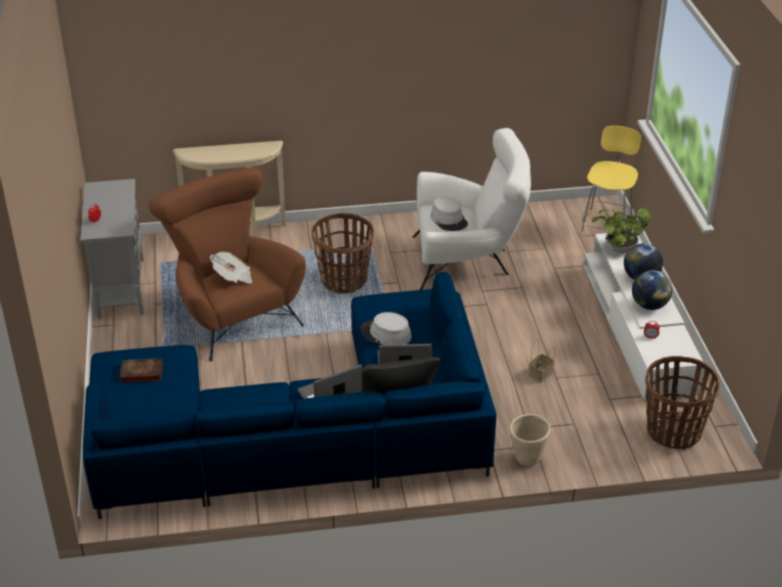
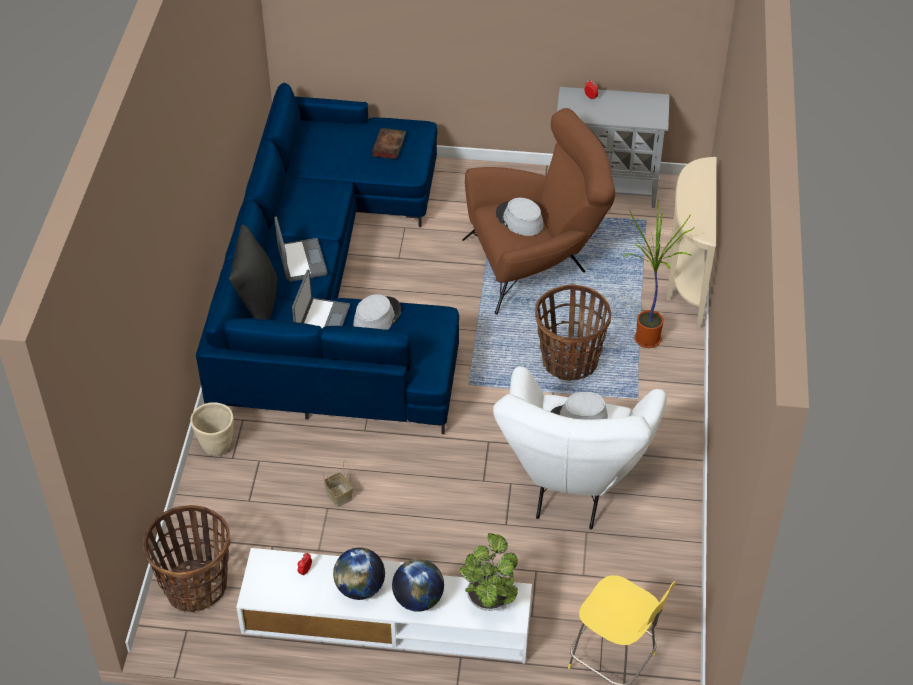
camera: 105 degrees right, 10 degrees up
(233, 277) = (519, 220): newspaper -> grey hat
(307, 246) = (647, 341): none -> potted plant

